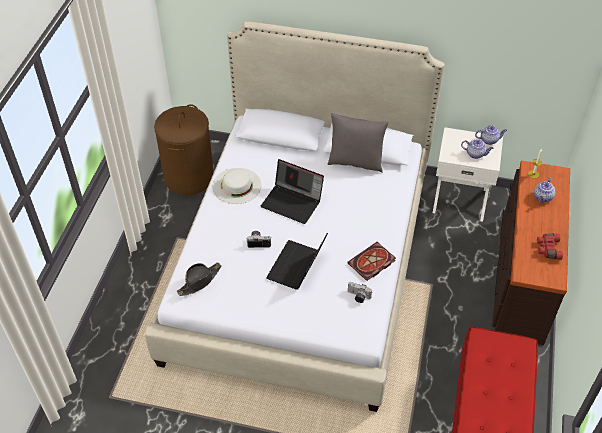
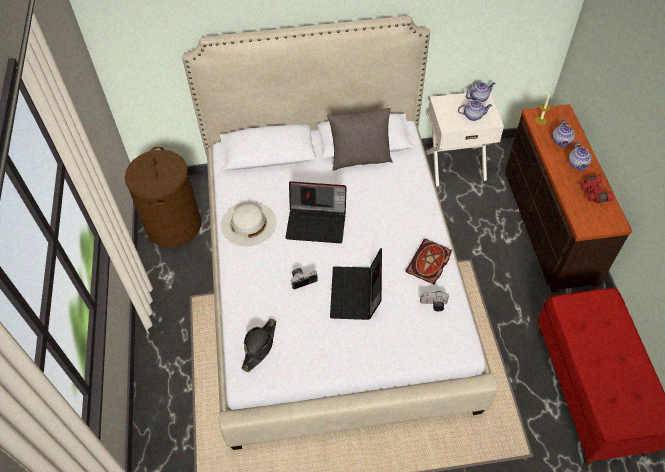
camera: 20 degrees left, 5 degrees up
(547, 221) = (578, 164): none -> teapot

